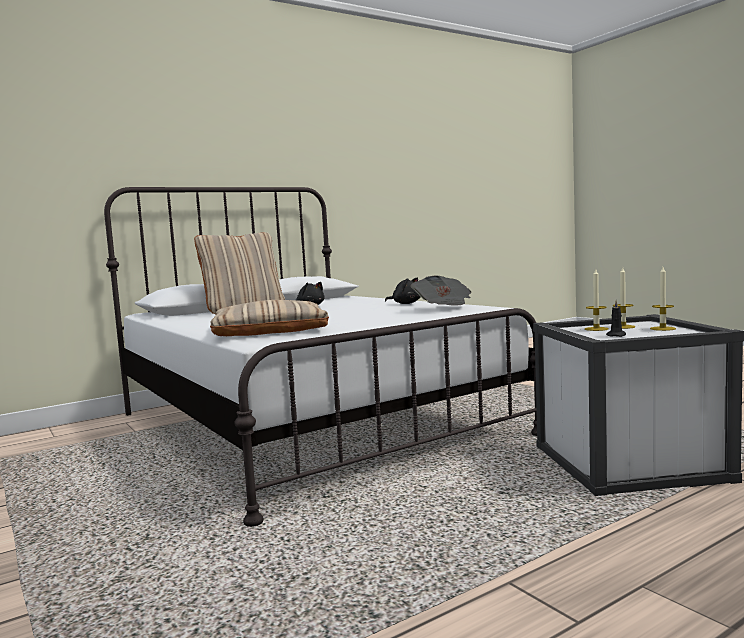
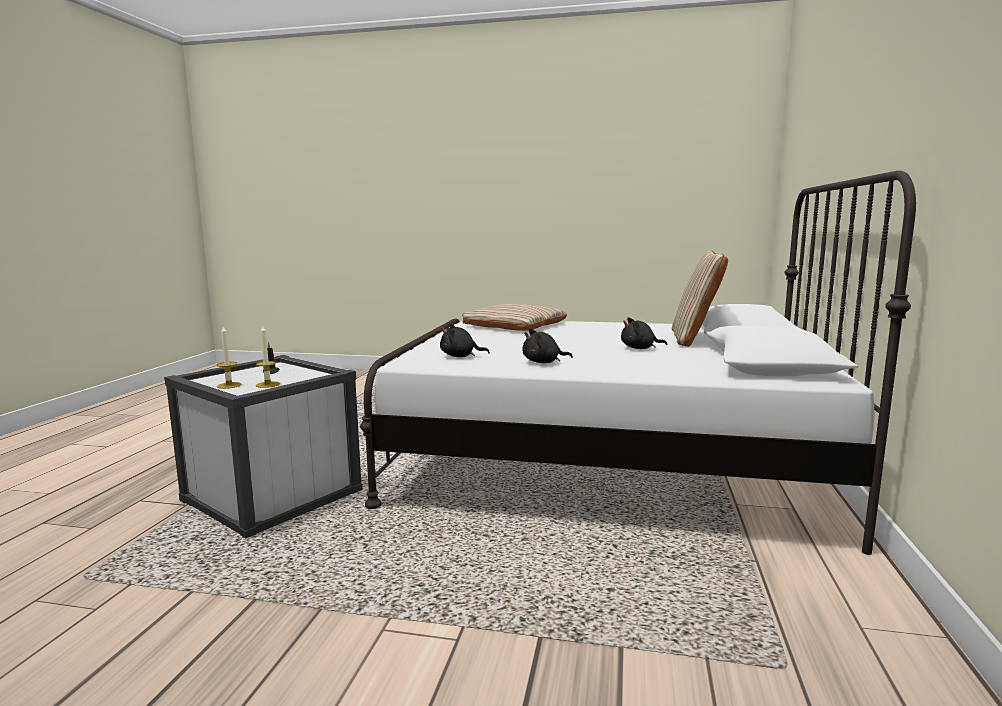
camera: 135 degrees right, 5 degrees up
(443, 308) = (460, 356): newspaper -> black plush toy
(596, 329) = (292, 379): candle -> none

